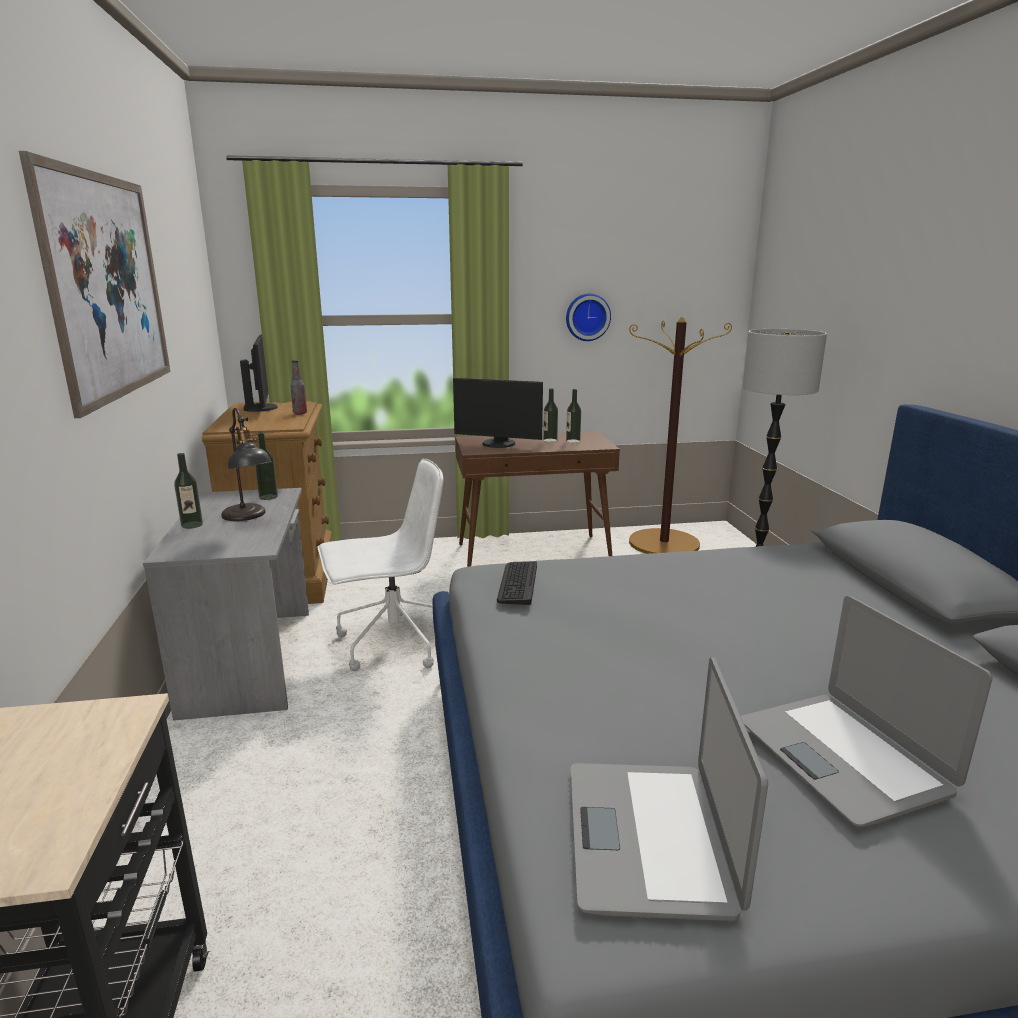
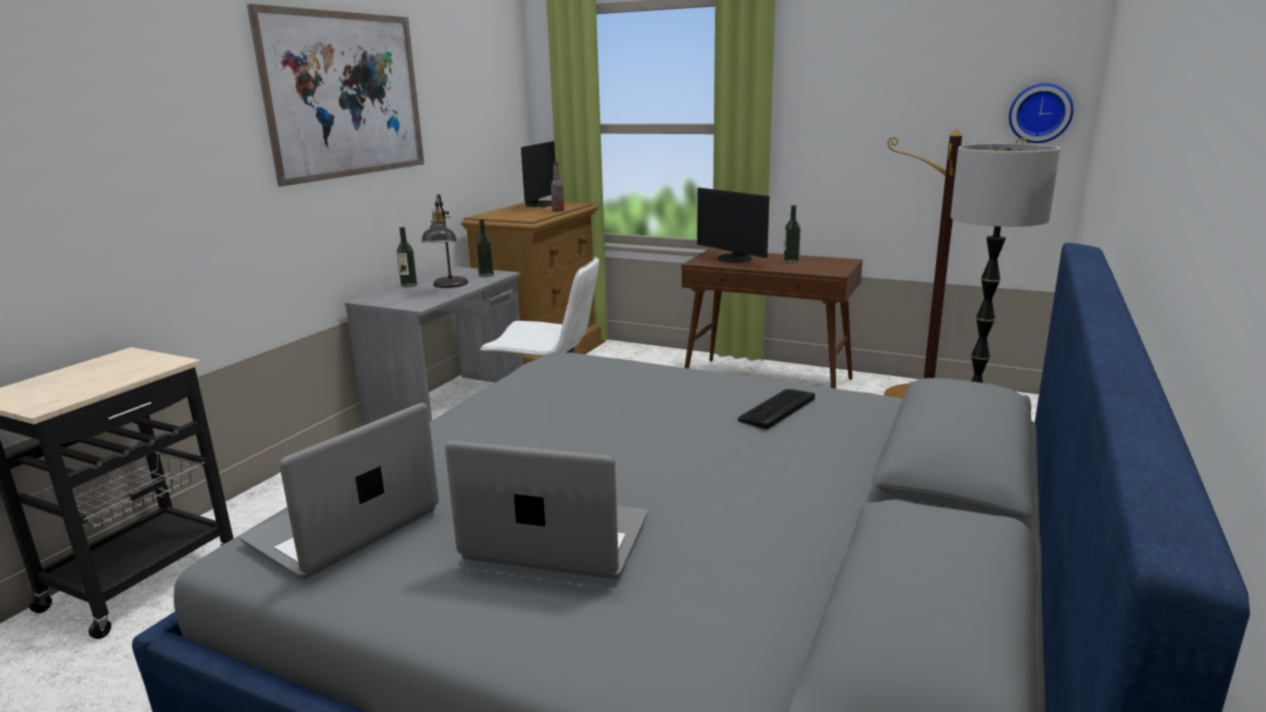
camera: 35 degrees right, 0 degrees up
(517, 583) = (559, 367): keyboard -> keyboard (776, 409)
(573, 441) = (812, 265): bottle -> none
(587, 317) = (867, 129): wall clock -> wall clock (1040, 113)
(843, 756) = (556, 540): laptop -> laptop turned 90 degrees clockwise

